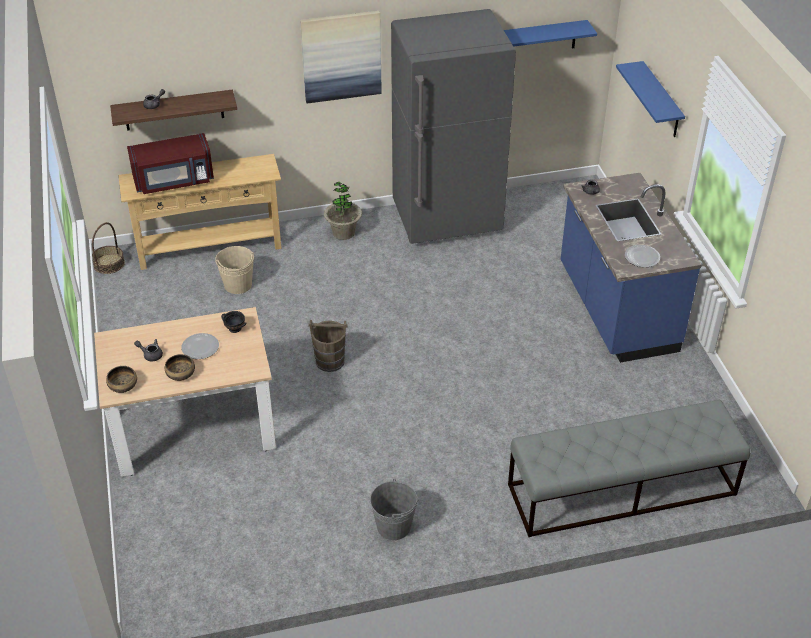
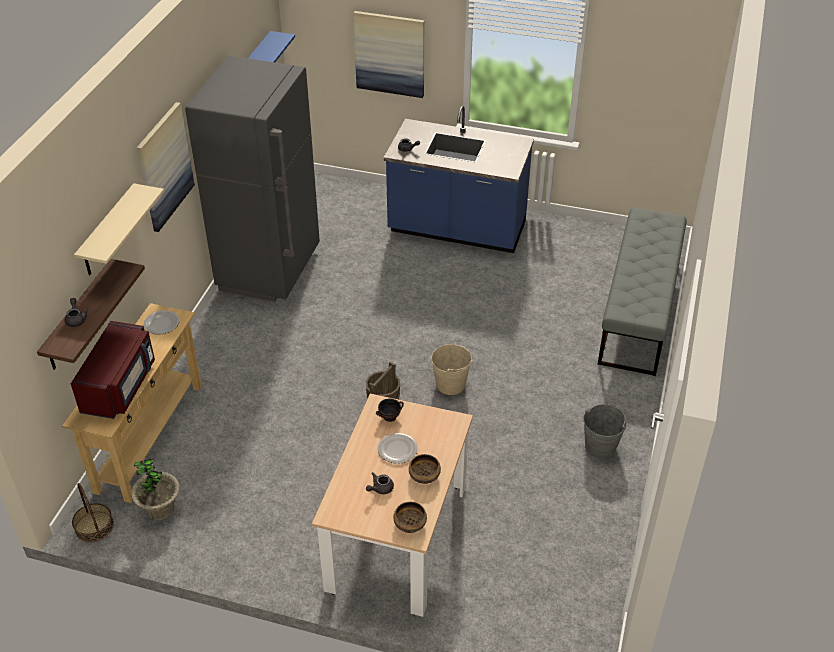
camera: 60 degrees left, 0 degrees up
(236, 67) = (108, 232): none -> beige shelf
(238, 285) = (225, 436): beige bucket -> beige bucket (450, 384)
(343, 233) = (221, 337): potted plant -> potted plant (160, 509)
(641, 257) = (504, 159): plate -> plate (162, 324)
(661, 101) = (390, 54): blue shelf -> picture

